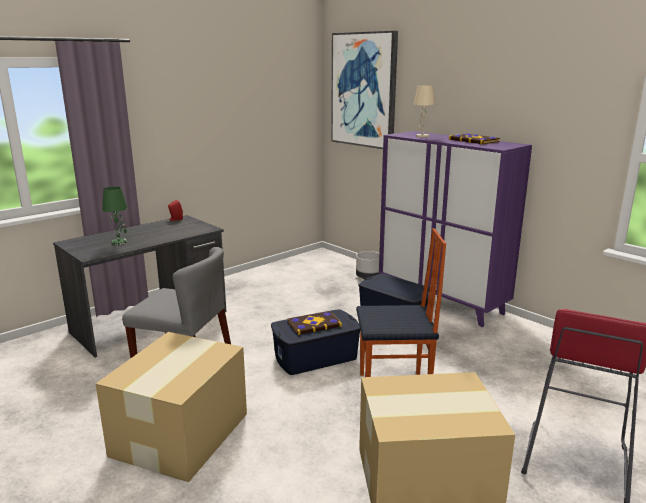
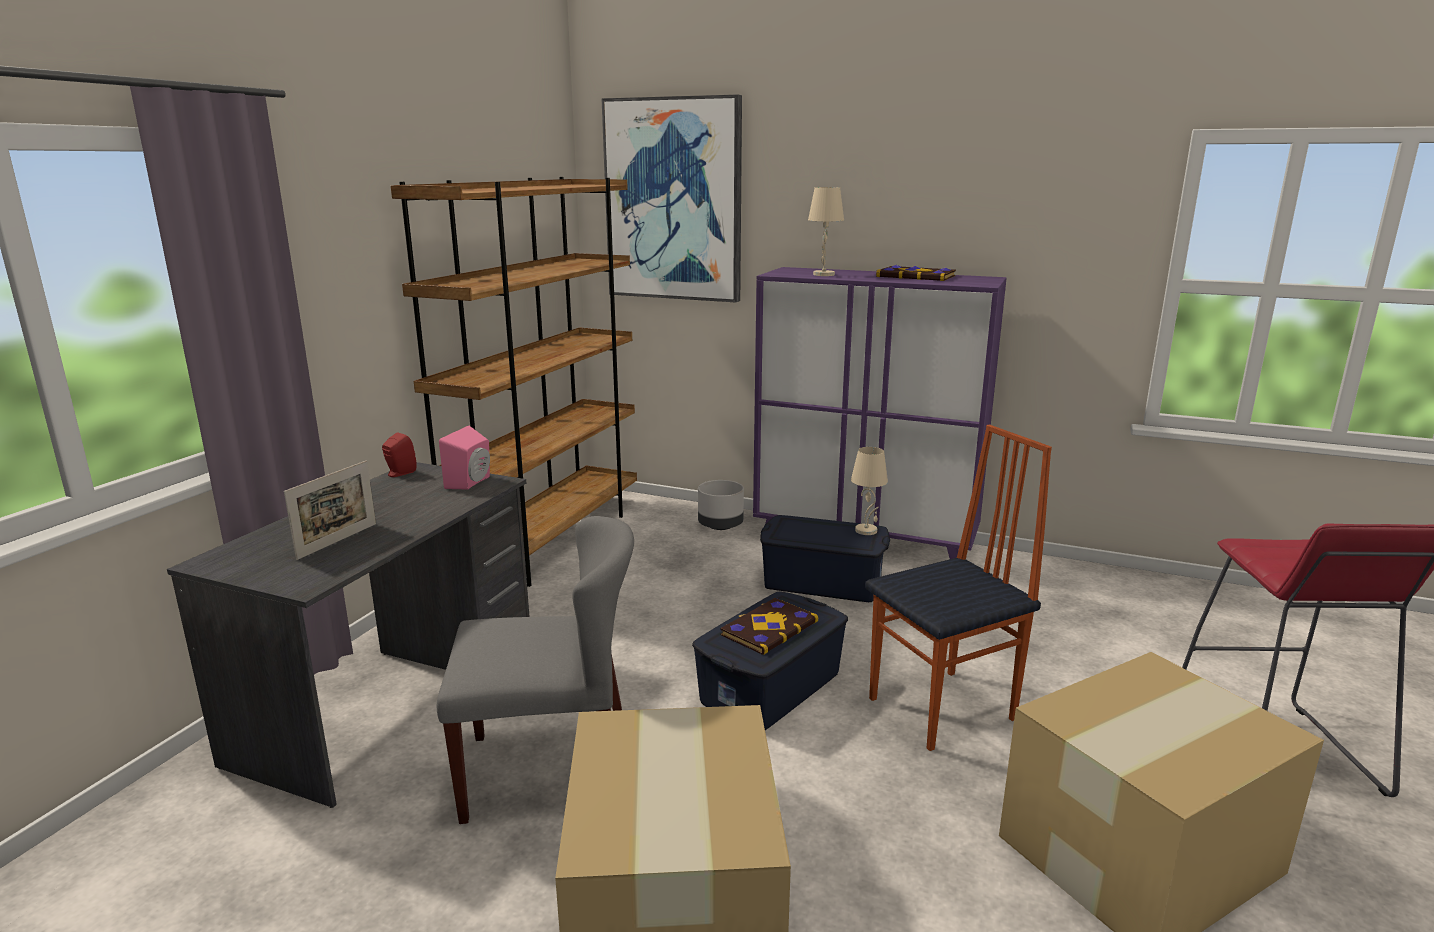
camera: 25 degrees left, 0 degrees up
(119, 242) = (337, 541): green table lamp -> picture frame
(199, 227) = (472, 482): none -> pink speaker
(275, 270) = (549, 542): none -> brown bookcase
(422, 289) = (866, 530): none -> beige table lamp

